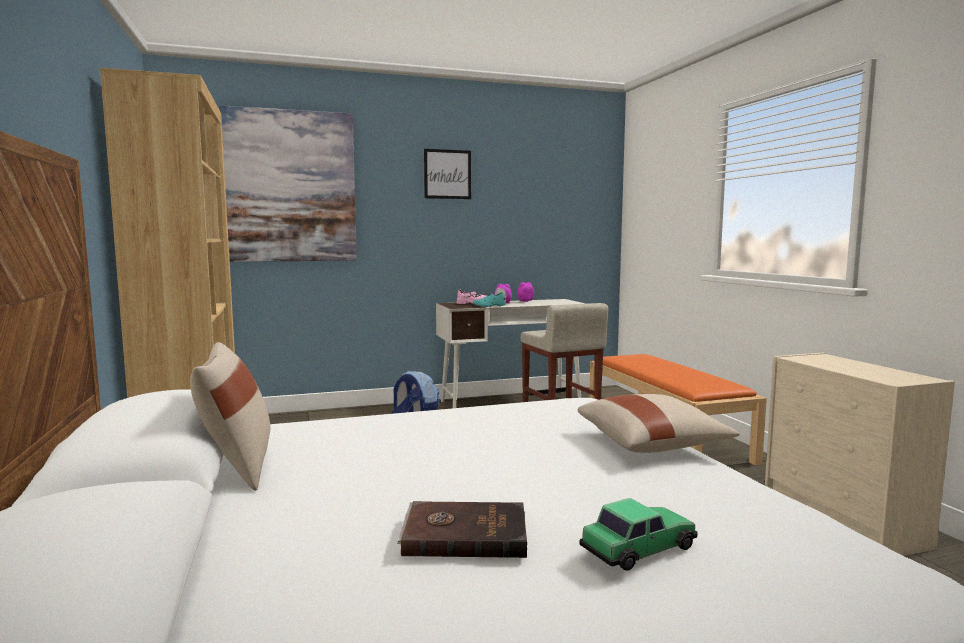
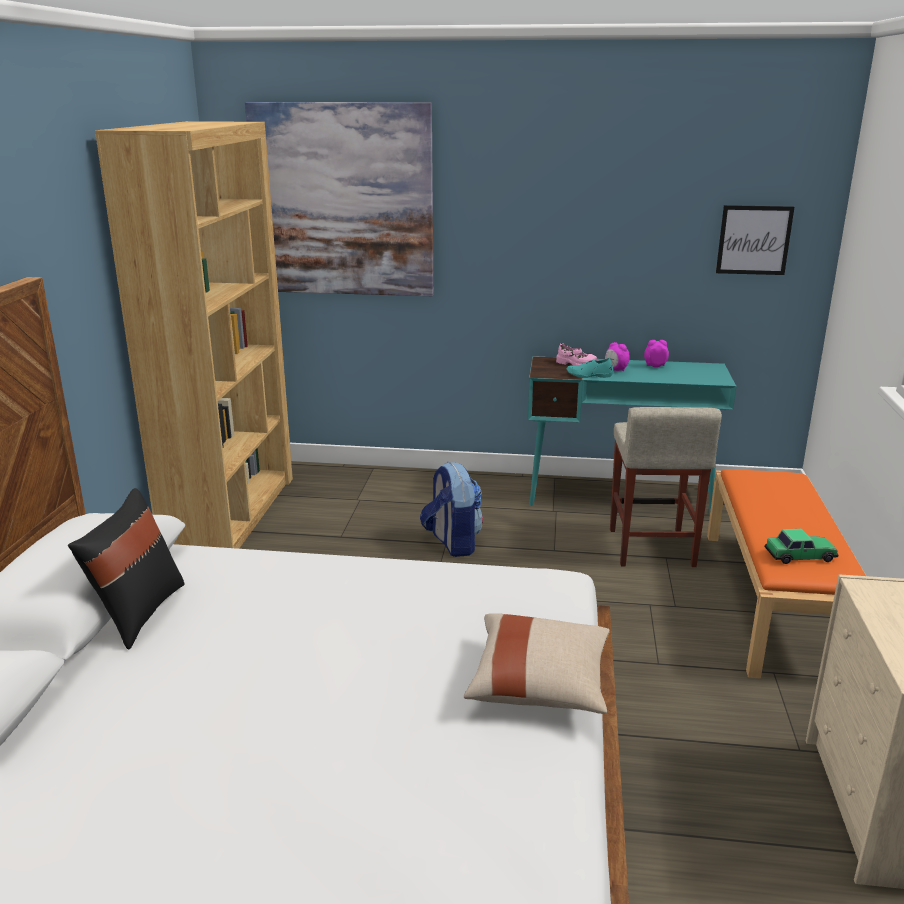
camera: 25 degrees right, 15 degrees up
(236, 468) = (138, 613): beige pillow -> black pillow
(447, 174) = (560, 182): picture -> picture (754, 240)
(464, 533) = (224, 762): brown book -> none
(511, 402) = (619, 496): white desk -> turquoise desk
(639, 547) = (336, 832): toy car -> toy car (800, 555)

